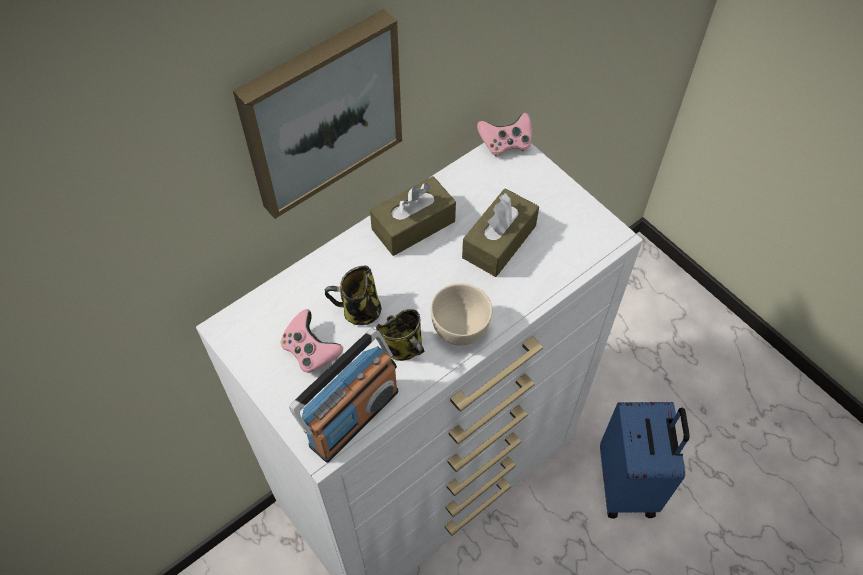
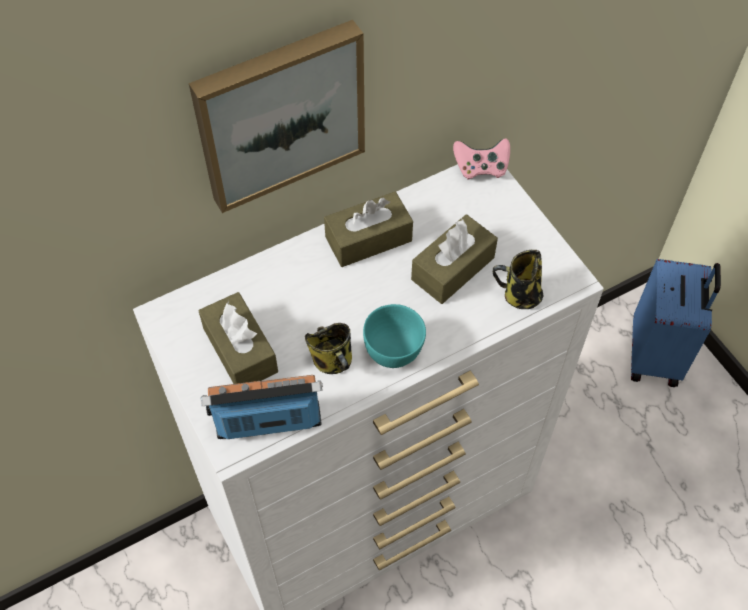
camera: 10 degrees right, 0 degrees up
(311, 351) = (240, 350): pink game controller -> brown tissue box
(353, 417) = (268, 422): radio -> radio turned 150 degrees counterclockwise
(359, 311) = (296, 318): mug -> mug (519, 295)
(460, 330) = (393, 353): beige bowl -> turquoise bowl
(628, 484) = (585, 551): blue suitcase -> blue suitcase (656, 355)

